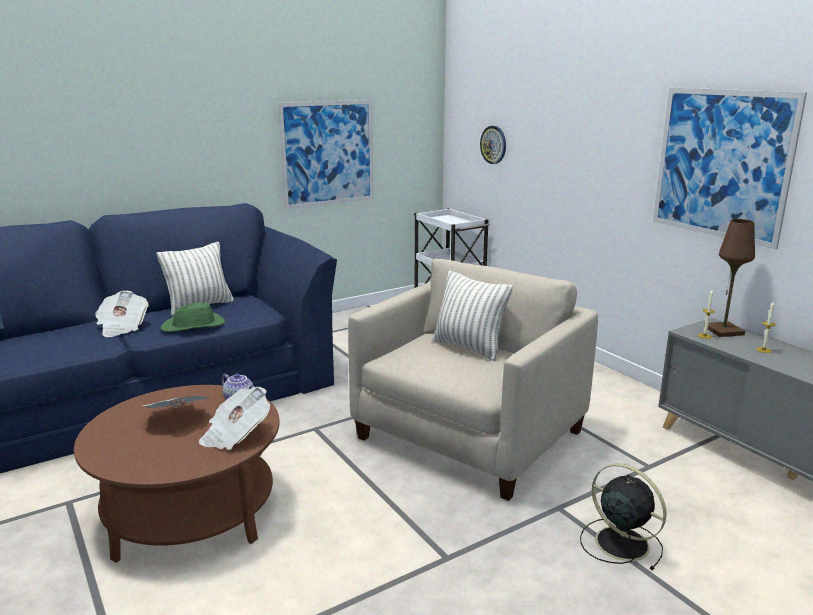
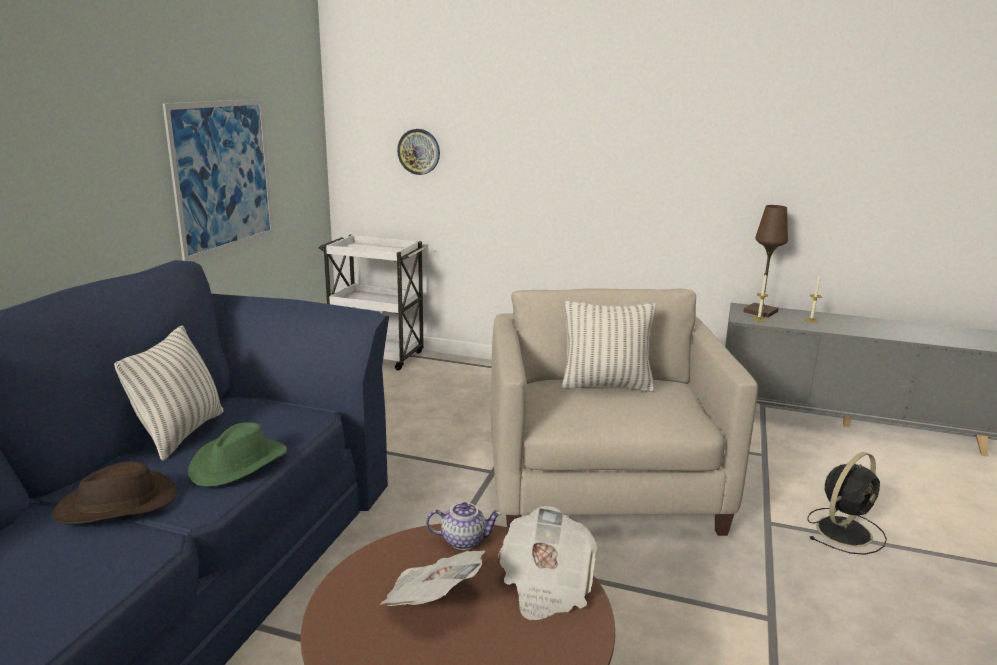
camera: 40 degrees left, 0 degrees up
(122, 327) = (118, 505): newspaper -> brown hat
(619, 542) = (845, 530): black fan -> black fan turned 135 degrees clockwise
(721, 164) = (733, 155): picture -> none

